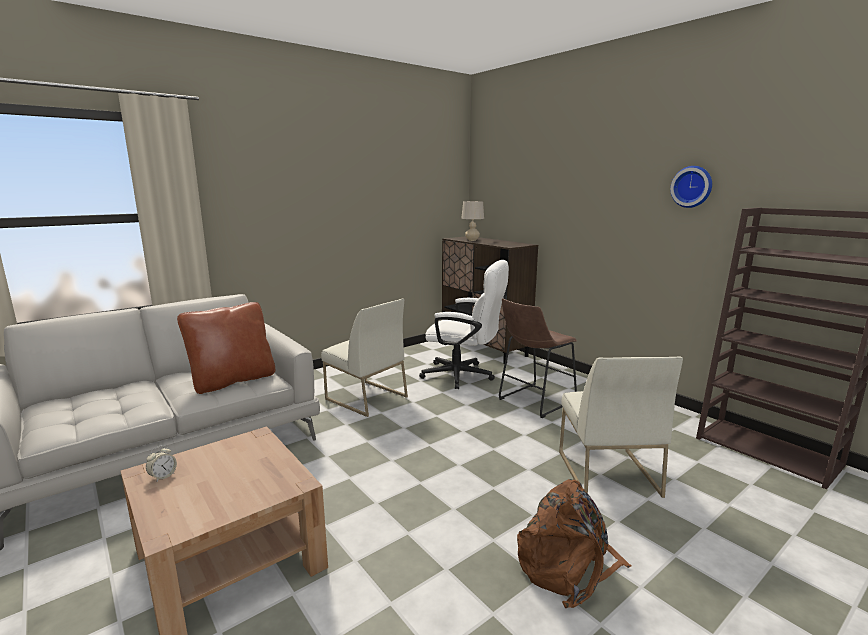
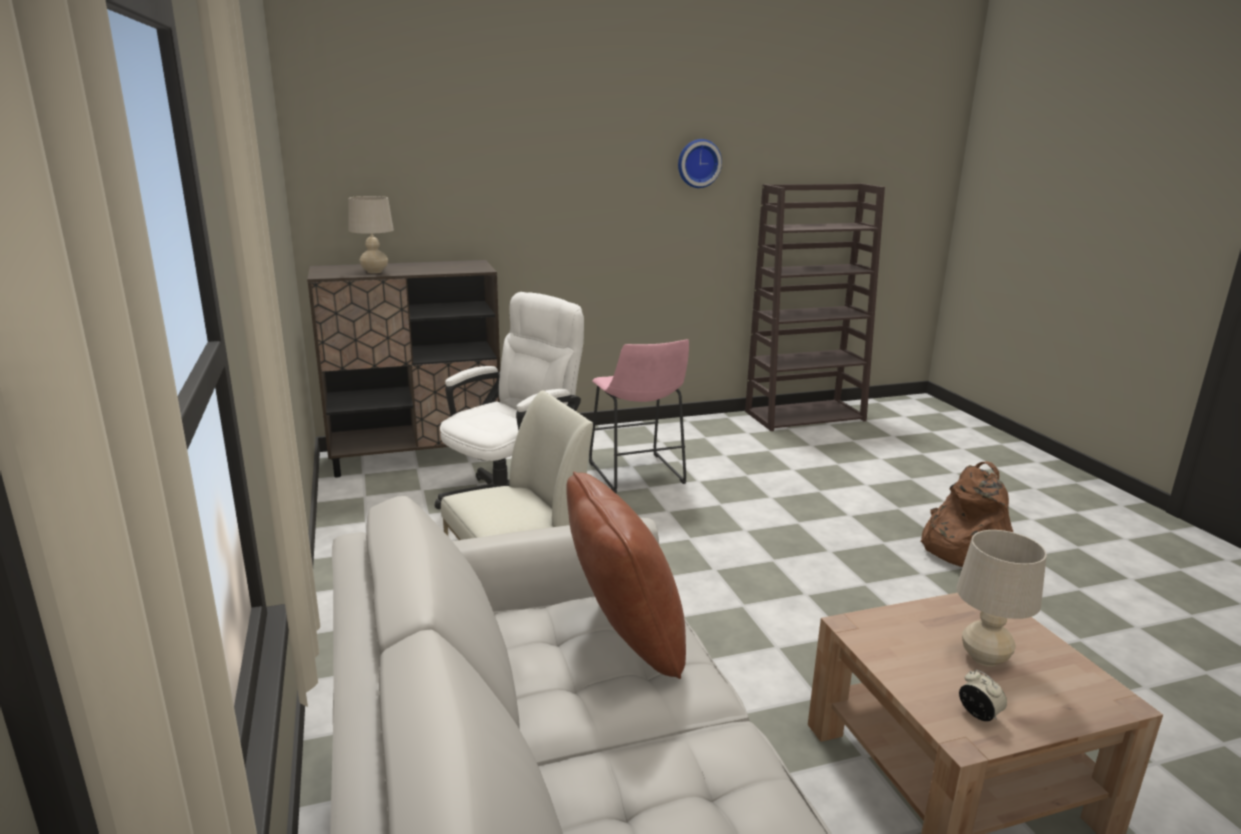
camera: 70 degrees left, 5 degrees up
(222, 480) = (984, 658): none -> beige table lamp
(533, 401) = (637, 475): brown stool -> pink stool
(606, 472) = (817, 487): white chair -> none

